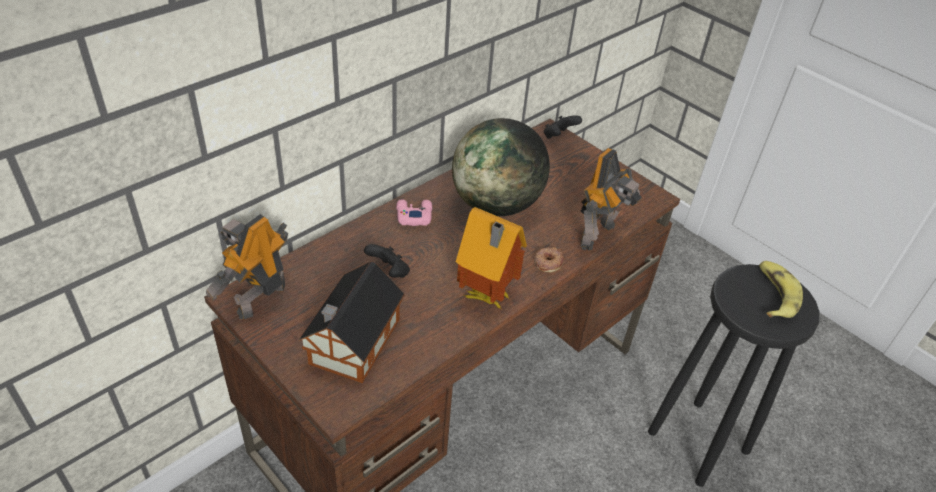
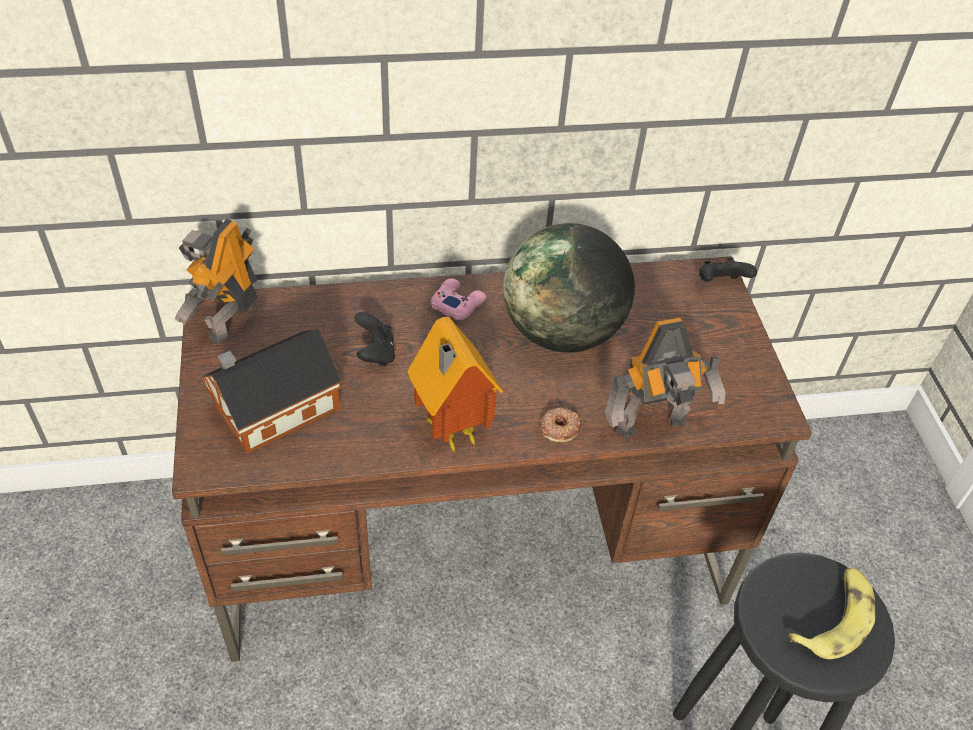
camera: 35 degrees right, 5 degrees up
(259, 298) = (229, 319): toy robot -> toy robot turned 45 degrees counterclockwise

